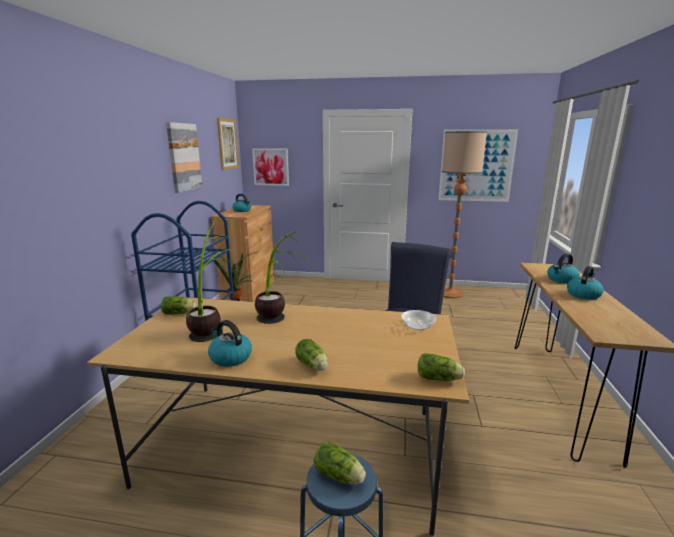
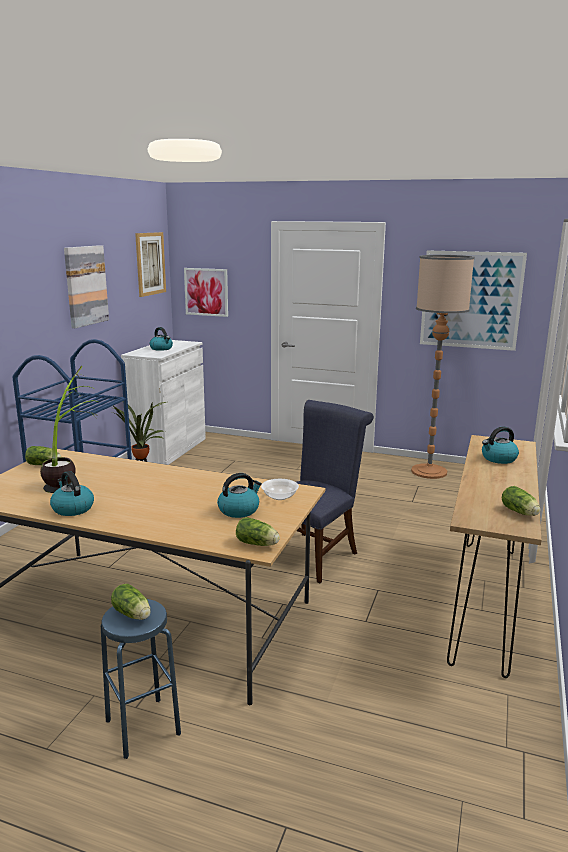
camera: 10 degrees right, 0 degrees up
(249, 290) = (169, 449): brown cabinet -> white cabinet
(278, 323) = (136, 482): potted plant -> none
(313, 366) = (145, 522): lettuce -> lettuce (520, 512)
(583, 294) = (503, 477): kettle -> kettle (239, 510)

